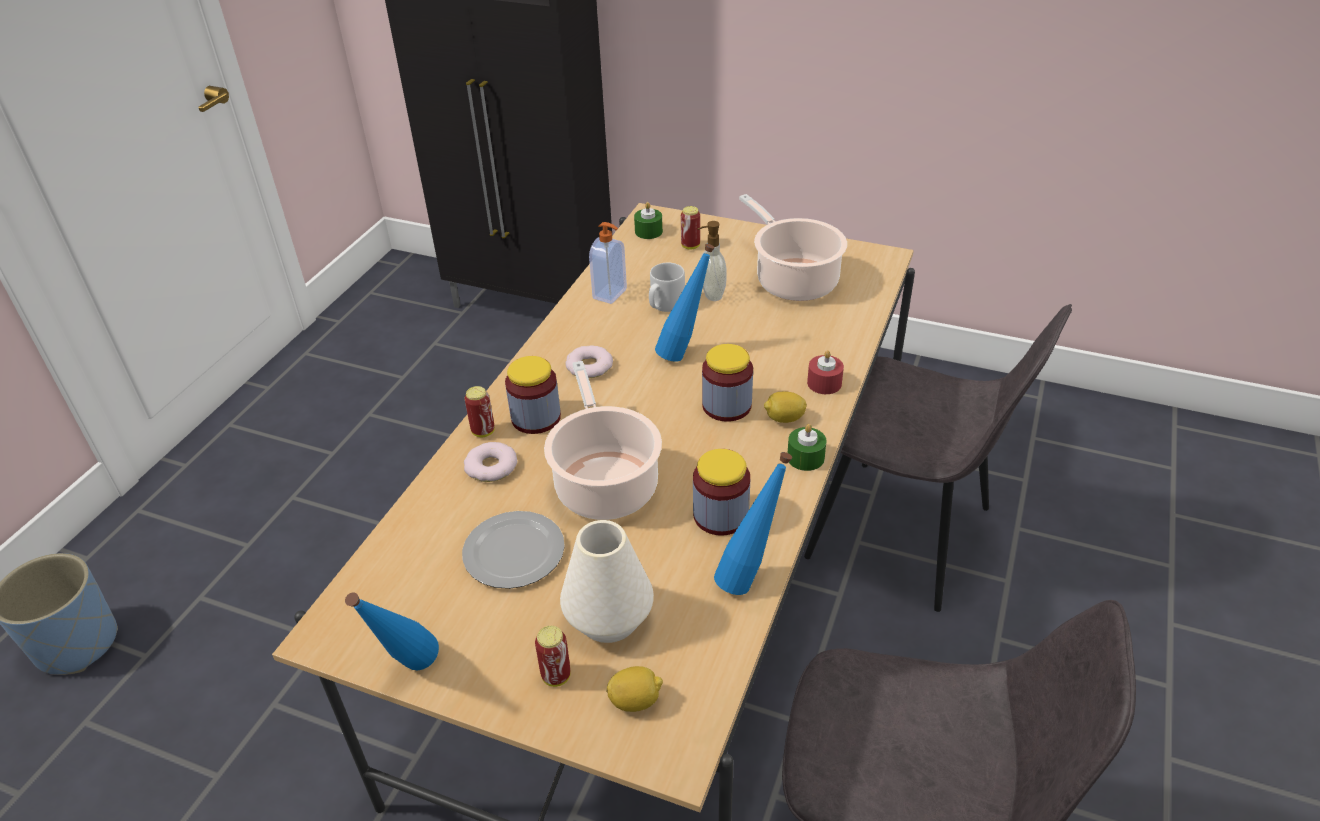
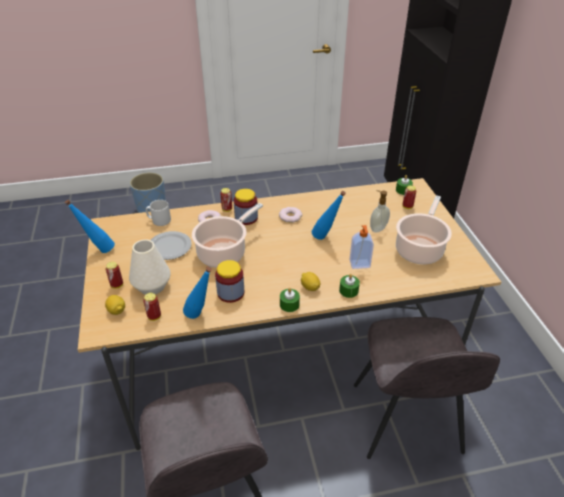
camera: 55 degrees right, 0 degrees up
(611, 294) = (344, 201): soap dispenser -> soap dispenser (359, 264)
(665, 305) = (354, 218): grey mug -> grey mug (159, 220)
(699, 645) = (154, 317): none -> can
(726, 406) = (302, 266): jar -> none
(824, 383) = (348, 290): red candle -> green candle

